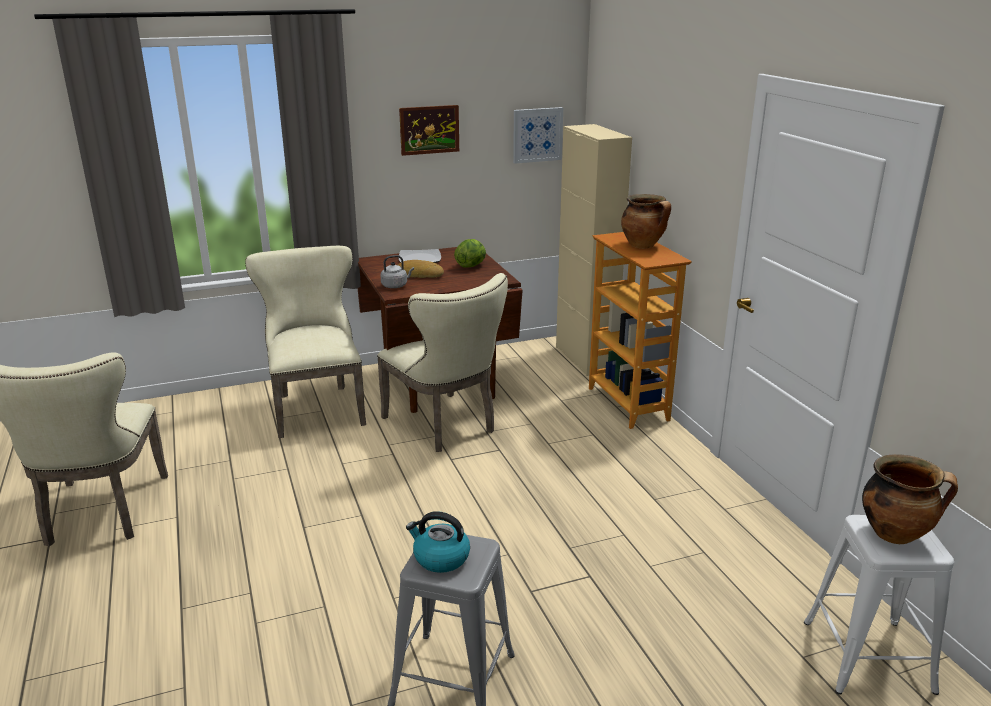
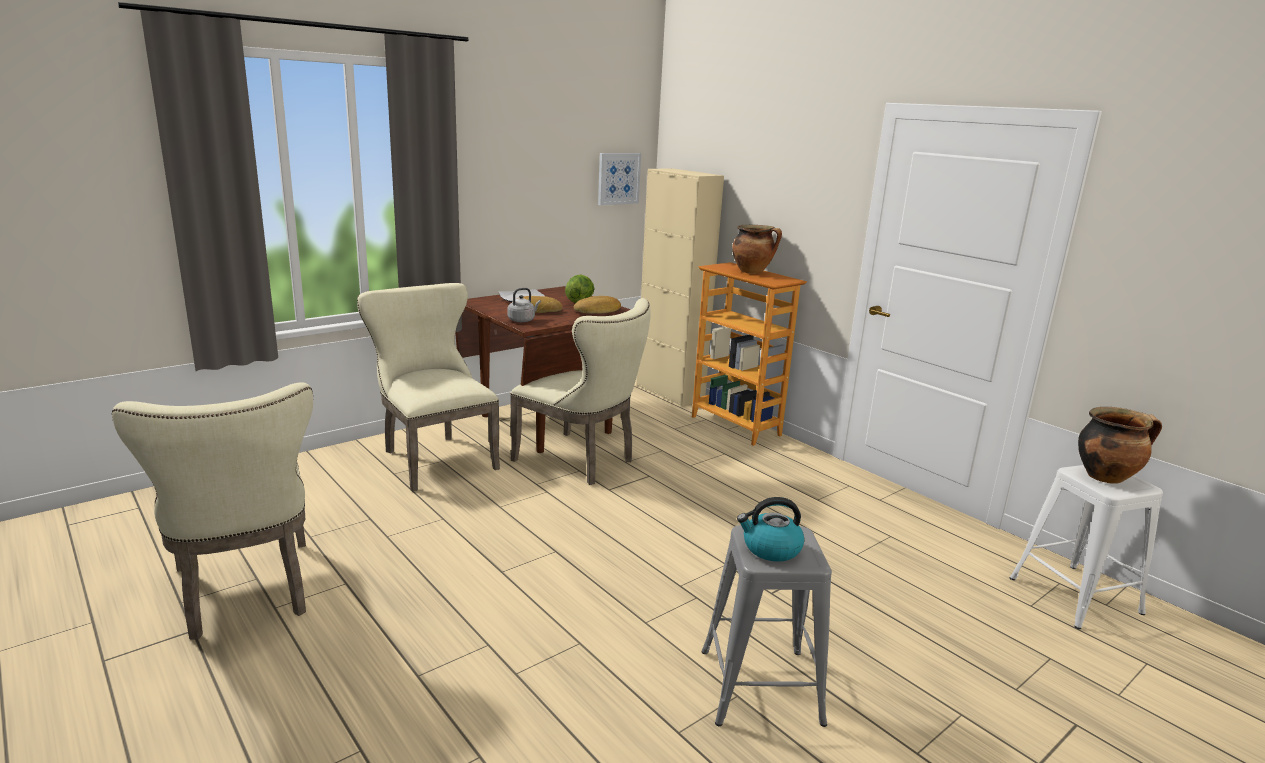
camera: 20 degrees left, 5 degrees down
(429, 130) = (526, 168): picture -> none
(479, 278) = (598, 310): none -> bread

